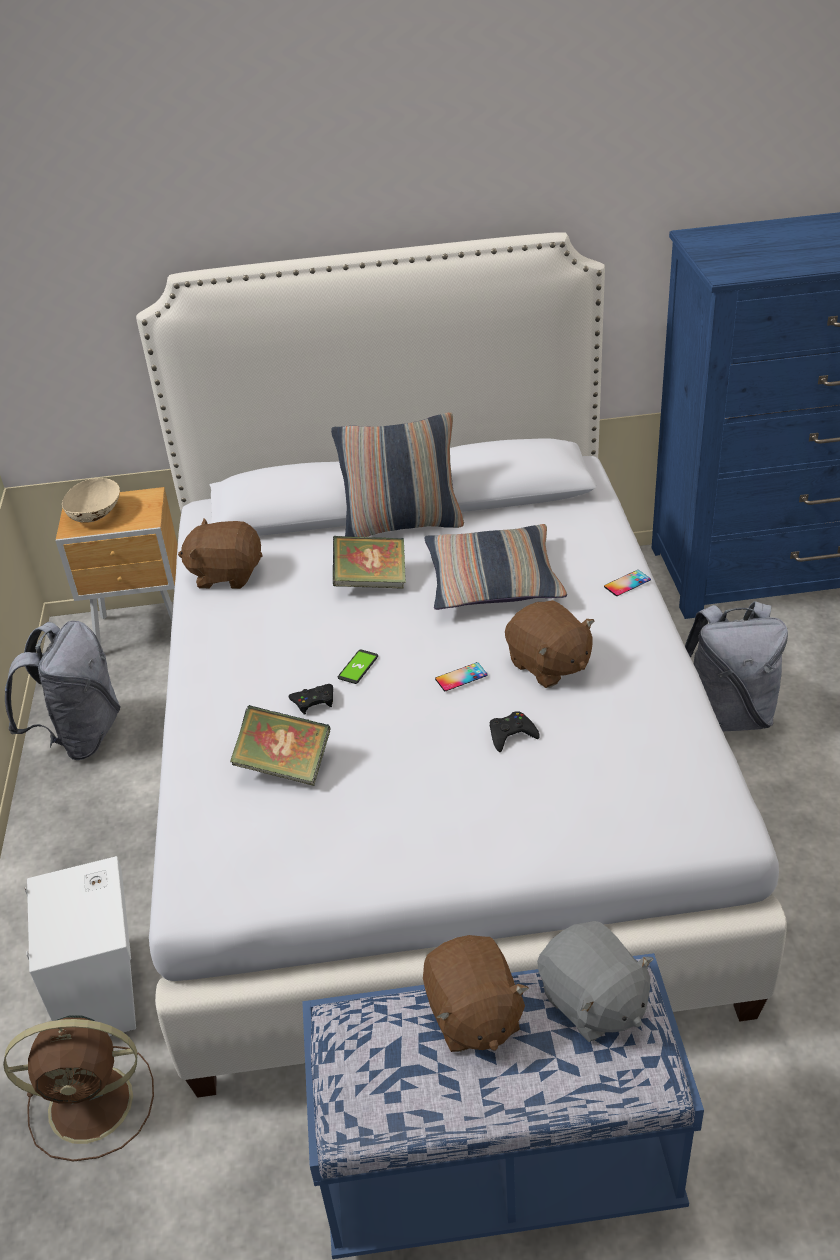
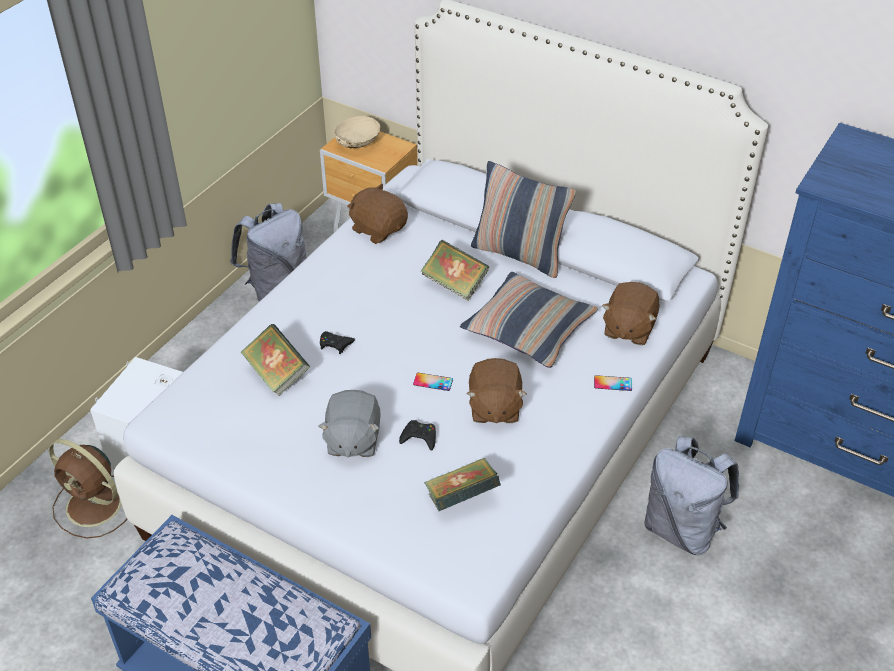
camera: 35 degrees right, 5 degrees up
(358, 667) = (383, 338): phone -> none
(473, 1015) = (235, 583): brown plush toy -> brown plush toy (628, 328)
(592, 1002) = (301, 622): grey plush toy -> grey plush toy (352, 440)
(622, 762) = (461, 498): none -> book

